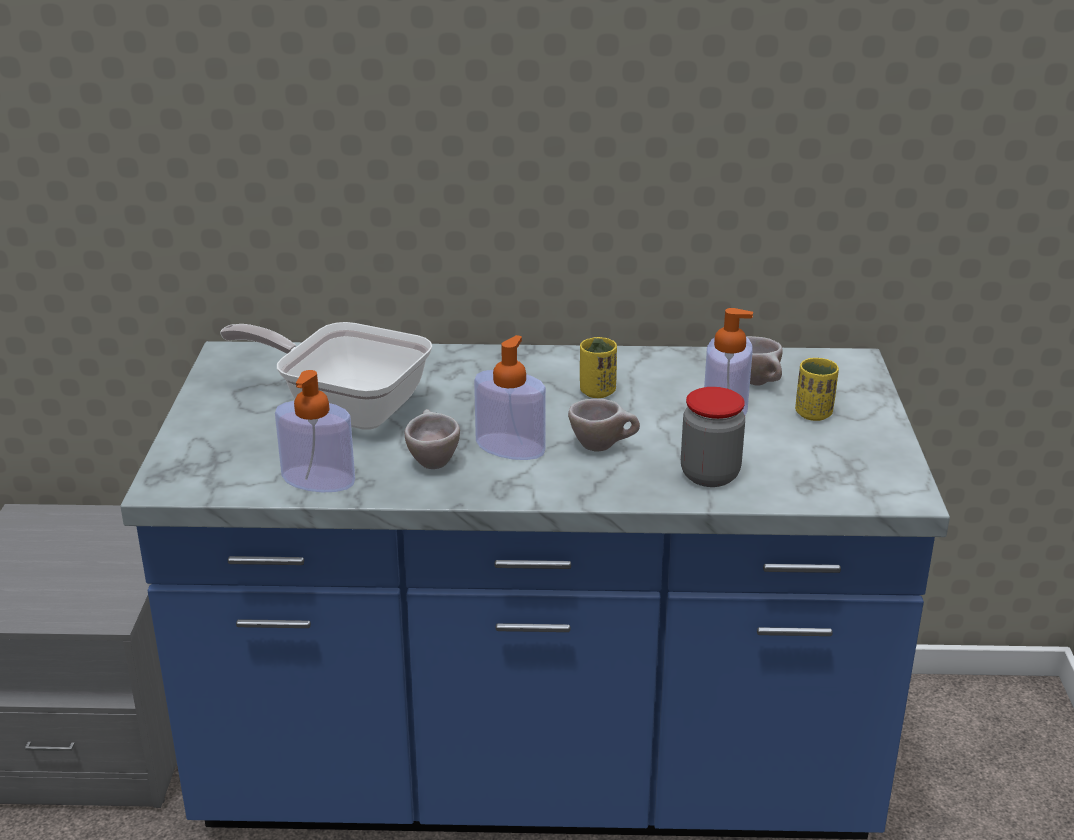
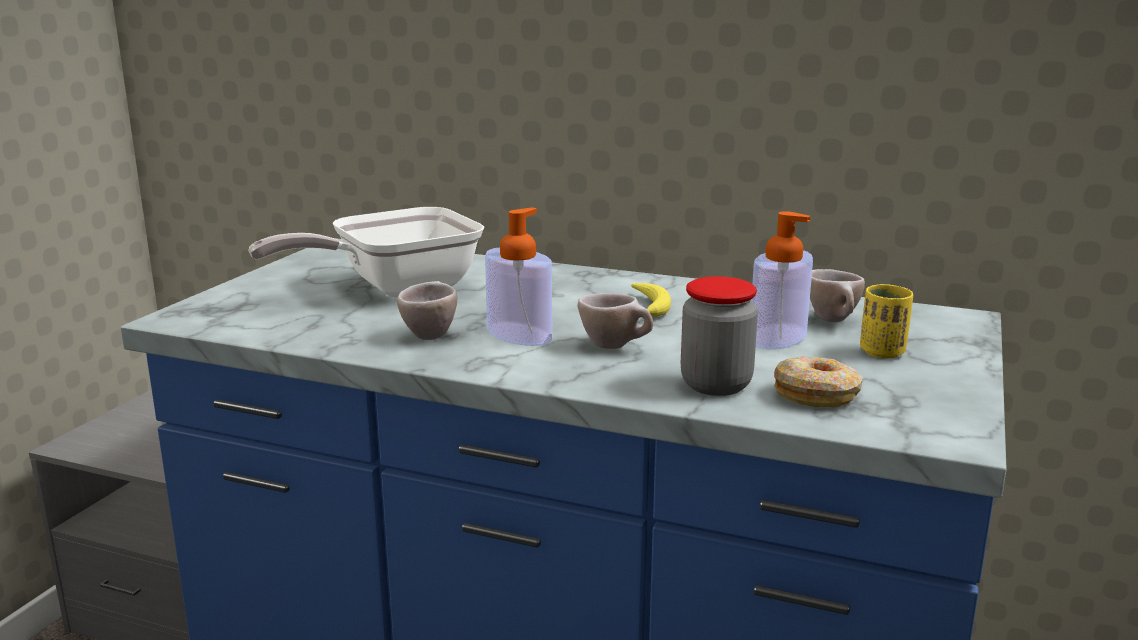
camera: 20 degrees right, 10 degrees down
(318, 479) = (309, 332): soap dispenser -> none
(345, 408) = (394, 289): frying pan -> frying pan turned 75 degrees counterclockwise
(597, 392) = (650, 307): yellow cup -> banana
(790, 471) = (816, 395): none -> donut

